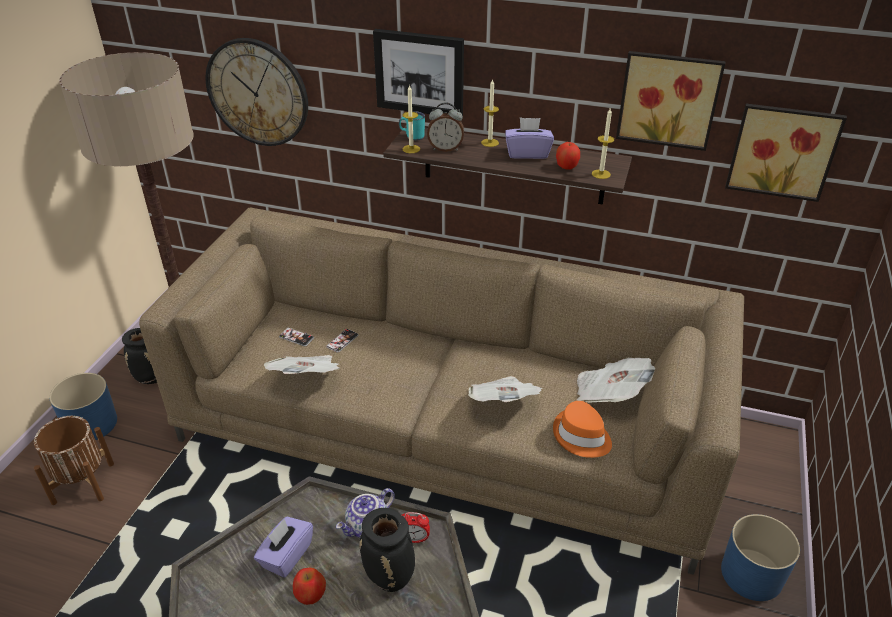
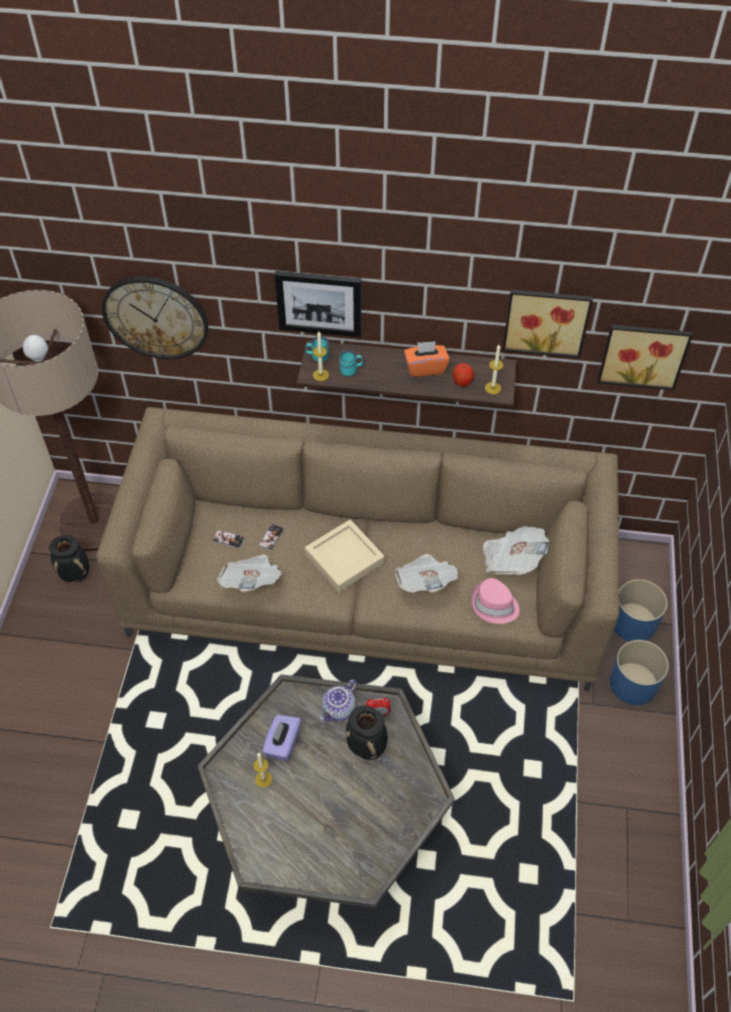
camera: 10 degrees left, 15 degrees up
(83, 483) = (56, 691): brown planter -> none
(91, 424) = (38, 631): blue planter -> blue planter (633, 622)
(310, 593) = (310, 770): apple -> none
(416, 370) = (344, 559): none -> beige tray
(445, 149) = (351, 370): alarm clock -> turquoise mug
(490, 142) = (389, 357): candle -> candle (263, 779)
(527, 153) = (425, 368): purple tissue box -> orange tissue box
(581, 436) = (494, 605): orange hat -> pink hat

